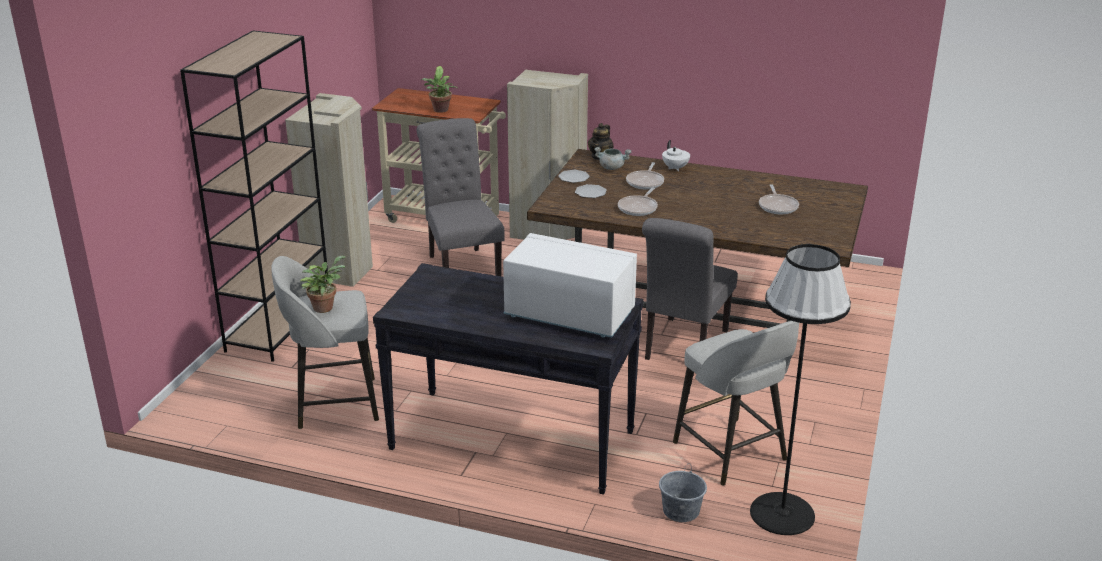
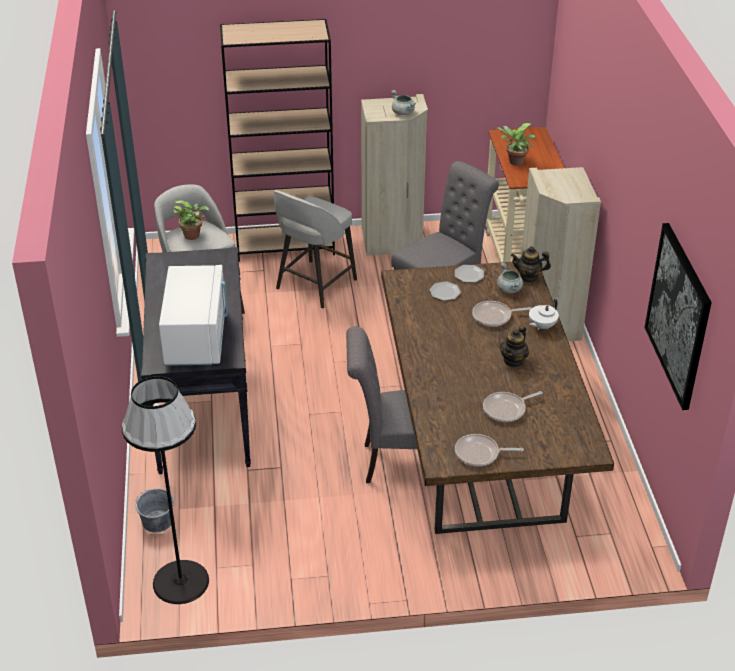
camera: 65 degrees right, 10 degrees up
(344, 106) = (403, 113): none -> grey cooking pot
(638, 208) = (434, 326): frying pan -> frying pan (479, 454)
(714, 189) = (513, 361): none -> teapot
(731, 453) = (250, 532): grey stool -> grey stool (314, 285)
(807, 66) = (678, 315): none -> picture

